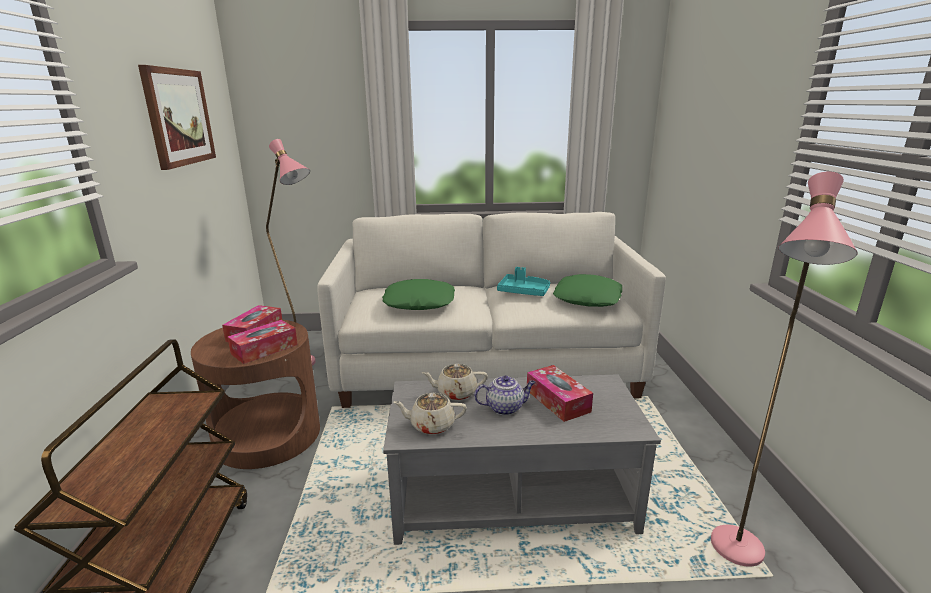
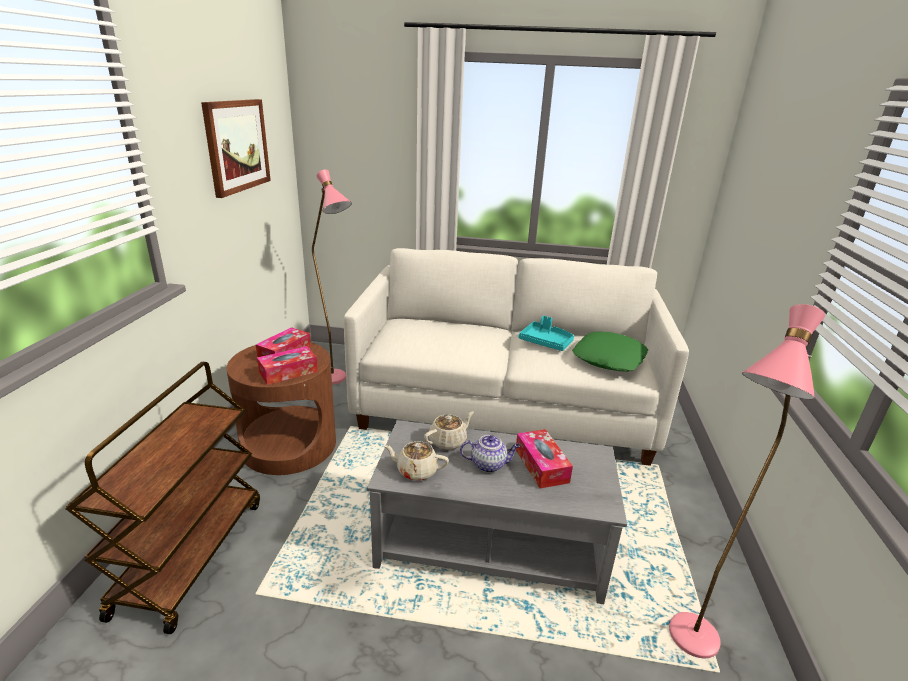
camera: 10 degrees right, 5 degrees up
(419, 302) = (440, 341): green pillow -> none
(456, 393) = (448, 441): beige teapot -> beige teapot turned 135 degrees clockwise

